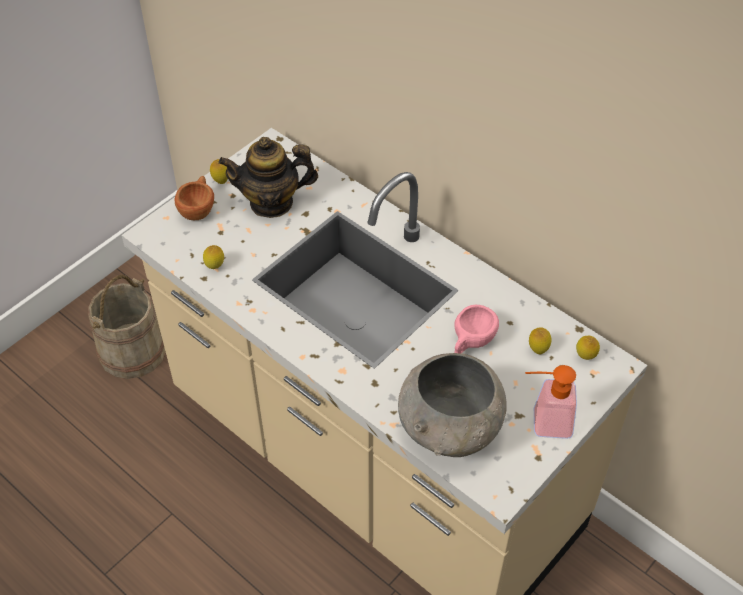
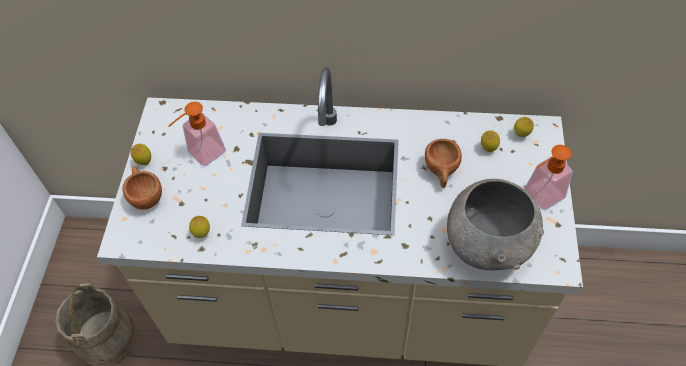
camera: 35 degrees left, 5 degrees up
(271, 202) = (201, 155): teapot -> soap dispenser
(471, 342) = (441, 172): pink cup -> brown cup

